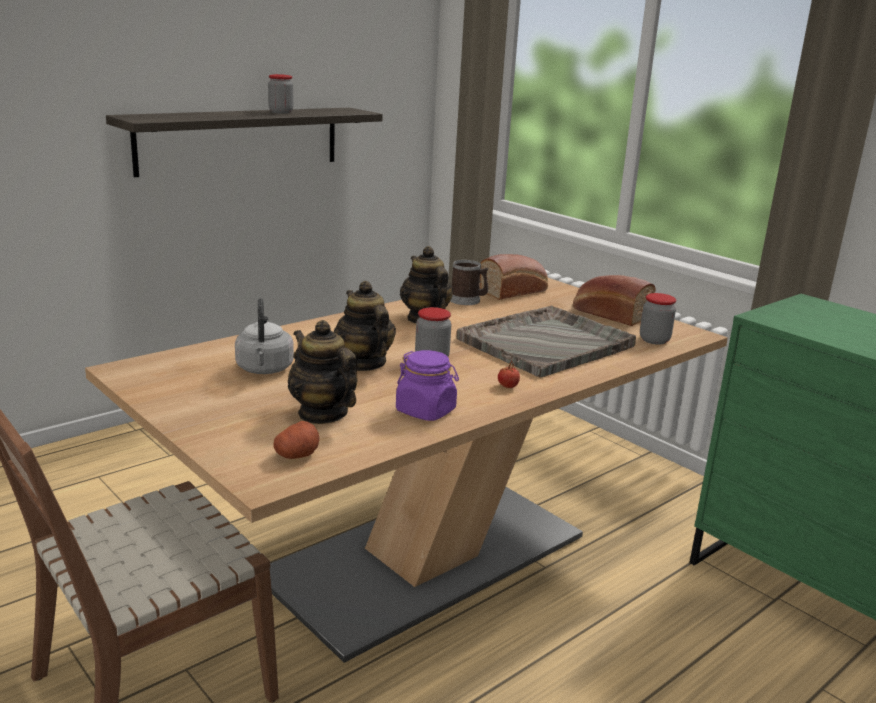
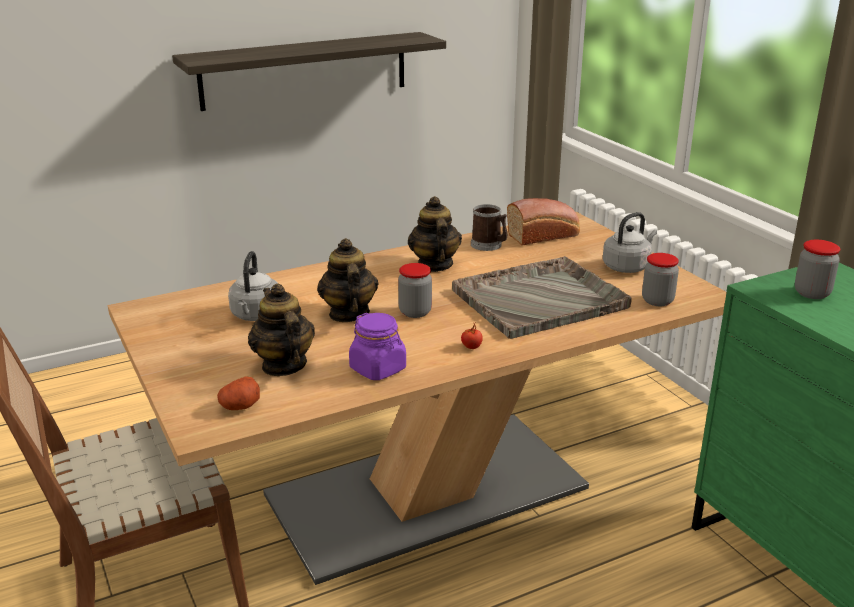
camera: 15 degrees right, 5 degrees up
(281, 112) = (341, 43): jar -> jar (812, 293)
(608, 314) = (627, 267): bread -> grey kettle

